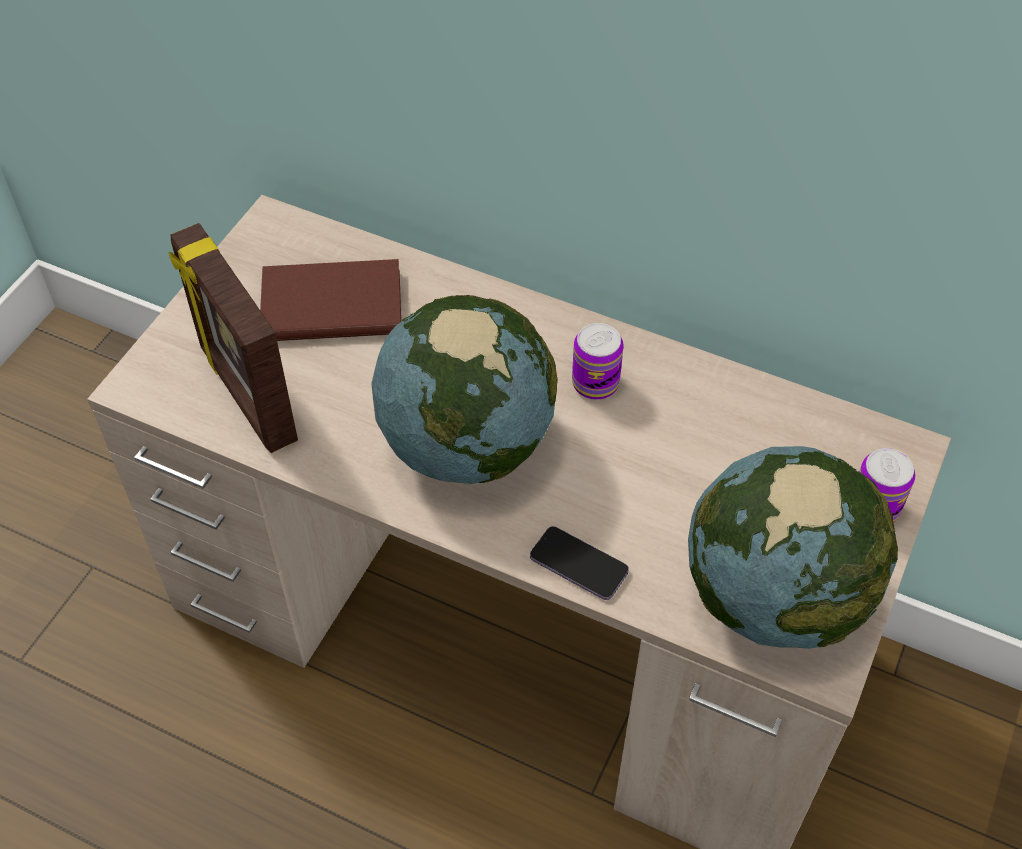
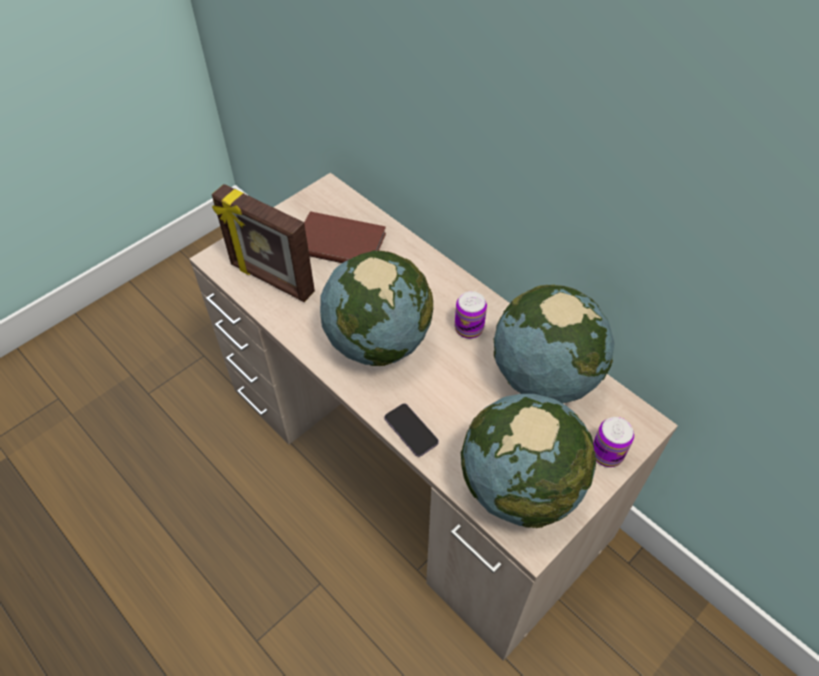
camera: 20 degrees right, 0 degrees up
(246, 395) = (271, 279): picture frame -> picture frame turned 45 degrees counterclockwise
(737, 425) = (543, 377): none -> globe

